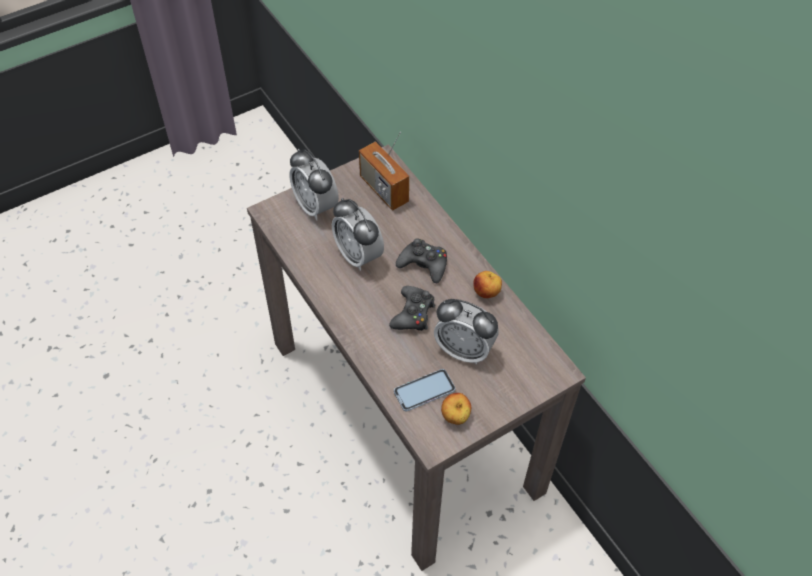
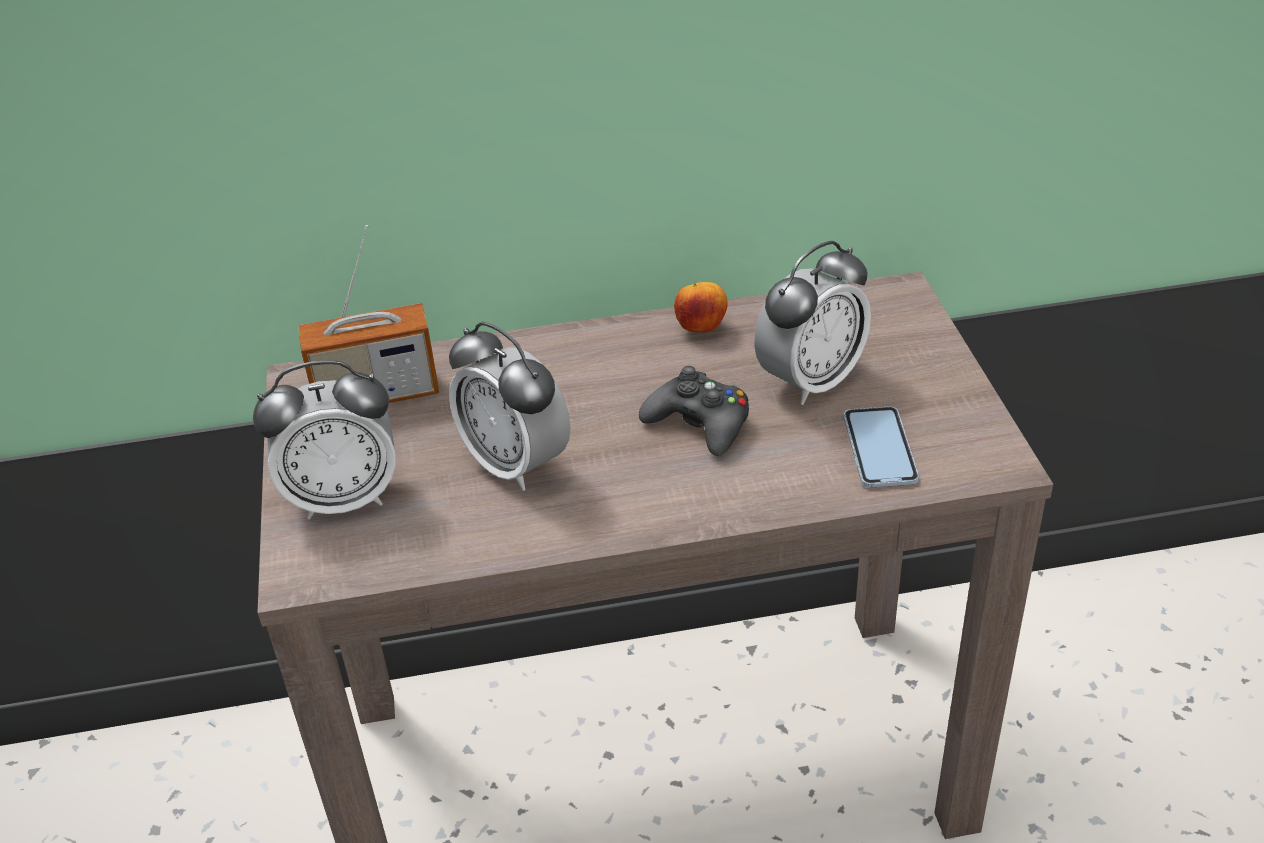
camera: 65 degrees left, 15 degrees down
(358, 255) = (516, 464): alarm clock -> alarm clock turned 60 degrees clockwise
(424, 264) = (593, 385): black game controller -> none
(455, 417) = (950, 424): apple -> none

